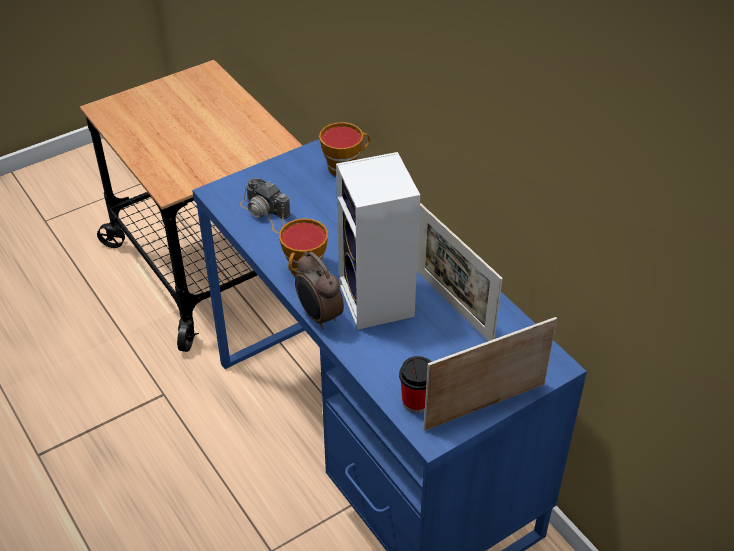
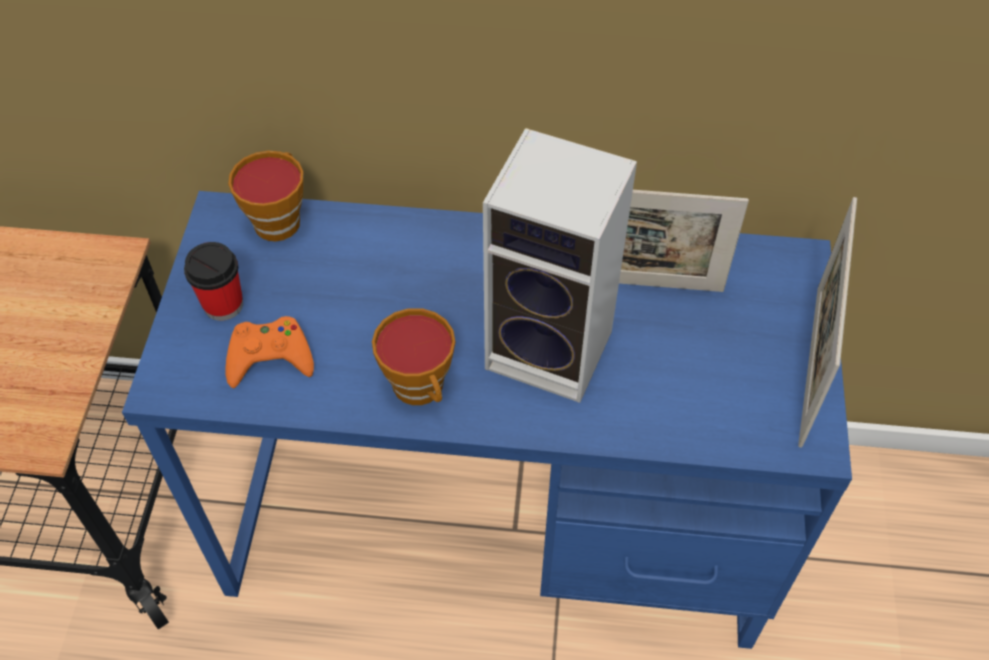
camera: 50 degrees left, 10 degrees up
(267, 213) = (270, 357): camera -> orange game controller
(319, 316) = (519, 428): alarm clock -> none
(416, 402) = (750, 424): cup -> cup (223, 305)

